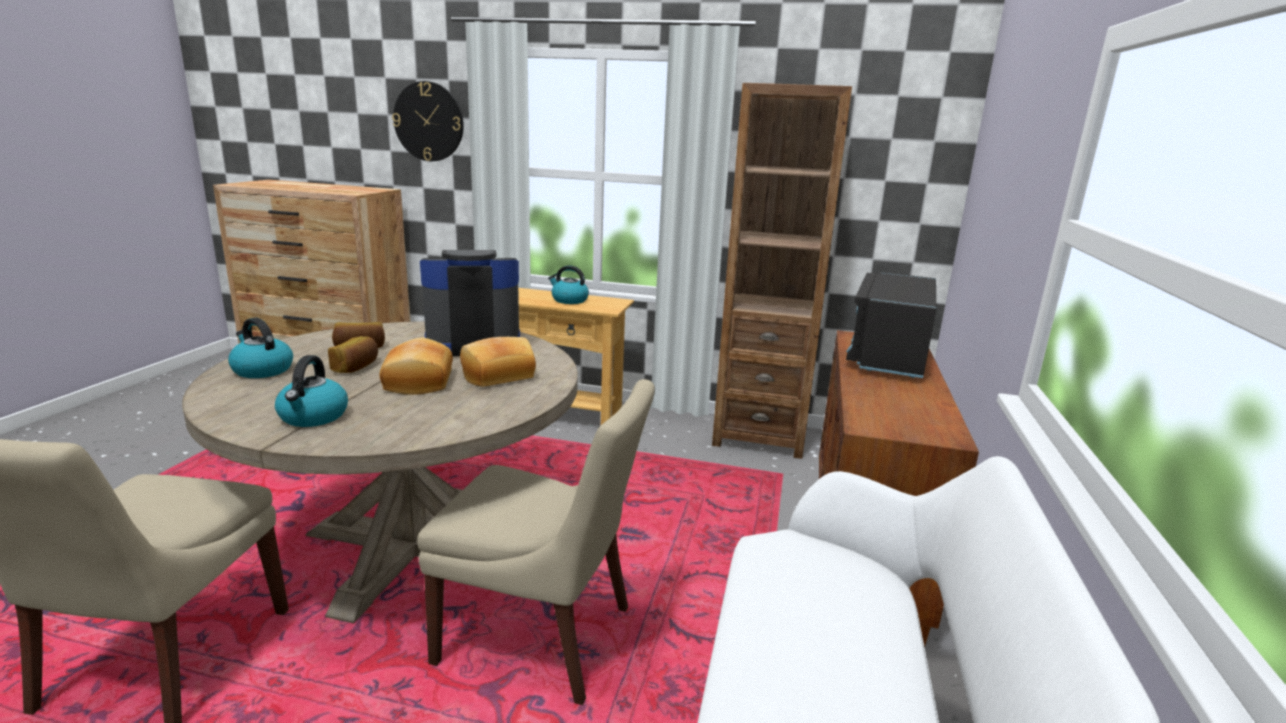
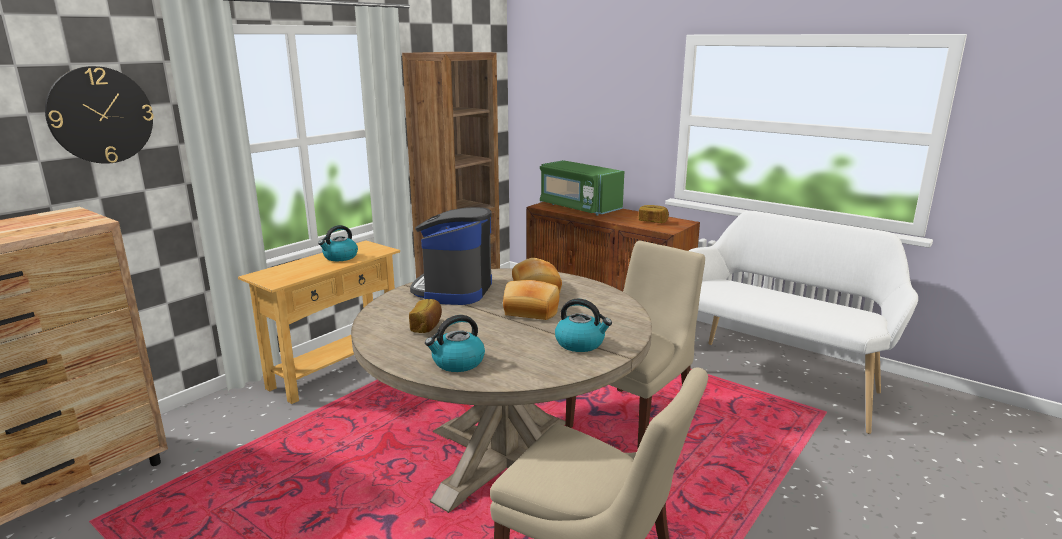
camera: 65 degrees left, 0 degrees up
(356, 367) = (480, 328): bread -> bread (652, 221)
(888, 356) = (578, 207): black microwave -> green microwave

